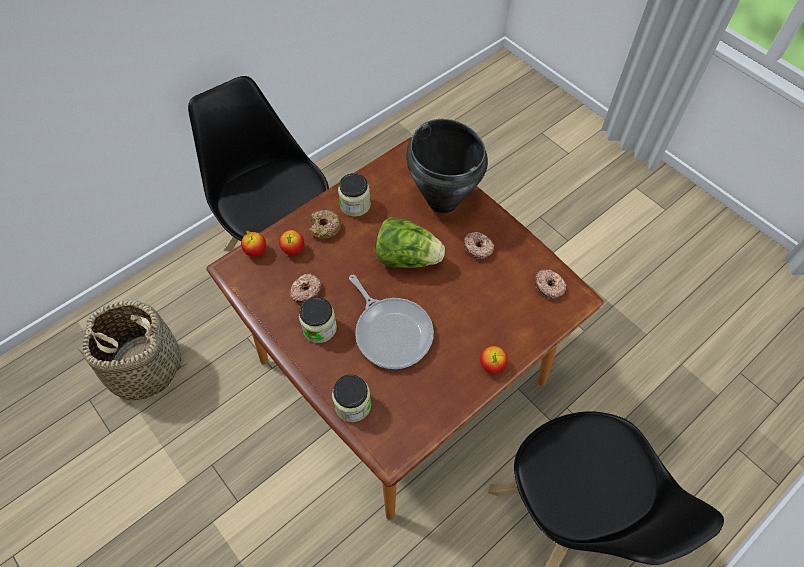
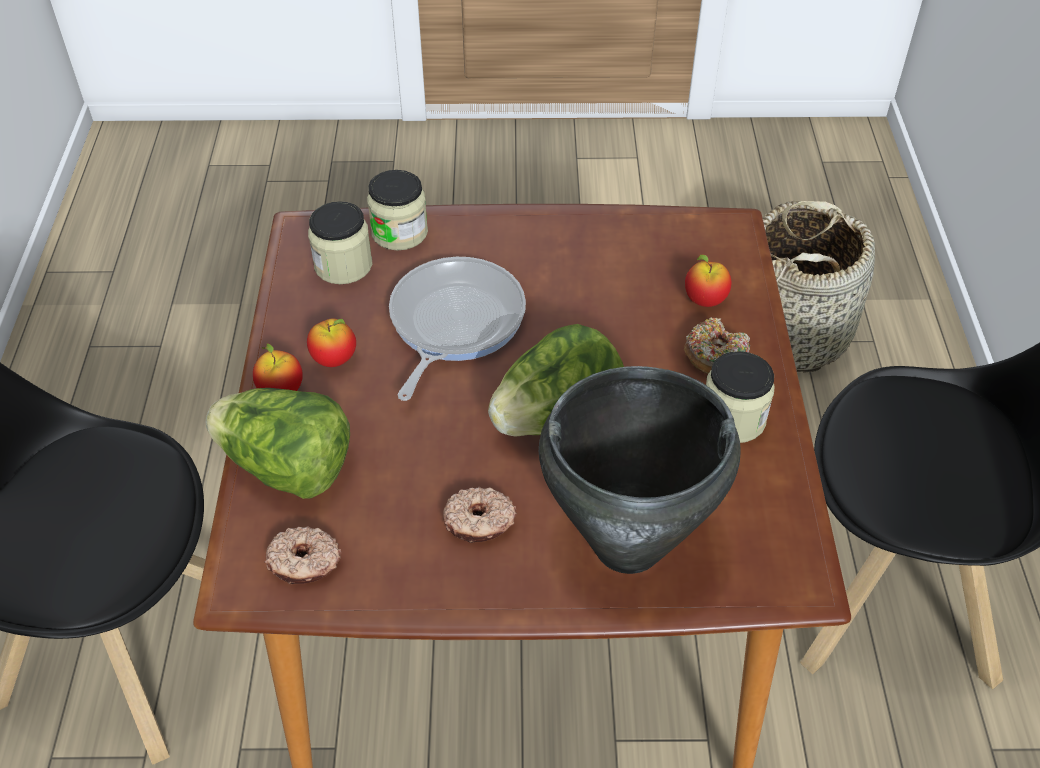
camera: 130 degrees right, 10 degrees down
(255, 251) = (740, 262): apple -> apple (334, 359)
(306, 291) = (614, 276): donut -> none
(319, 328) = (540, 259): jar -> jar (343, 265)
(391, 332) = (453, 323): frying pan -> frying pan turned 105 degrees clockwise
(522, 328) = (287, 468): none -> lettuce

